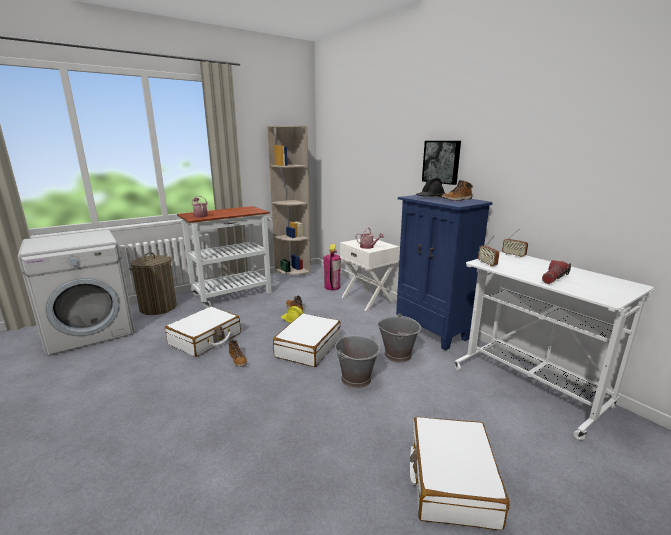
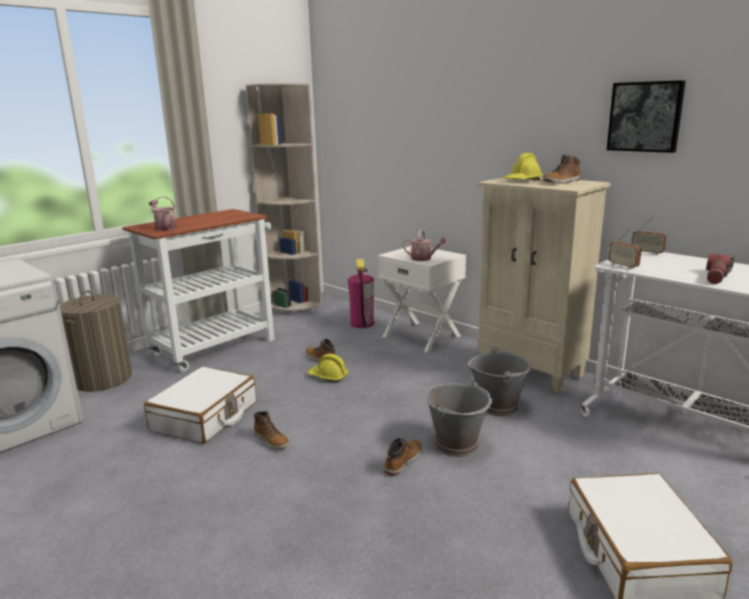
camera: 10 degrees left, 0 degrees up
(308, 347) = (367, 411): white suitcase -> none
(314, 386) = (402, 461): none -> boot
(430, 197) = (523, 181): black hard hat -> yellow hard hat
(431, 333) = (530, 372): blue cabinet -> beige cabinet
(442, 162) = (529, 130): picture -> picture (645, 116)

